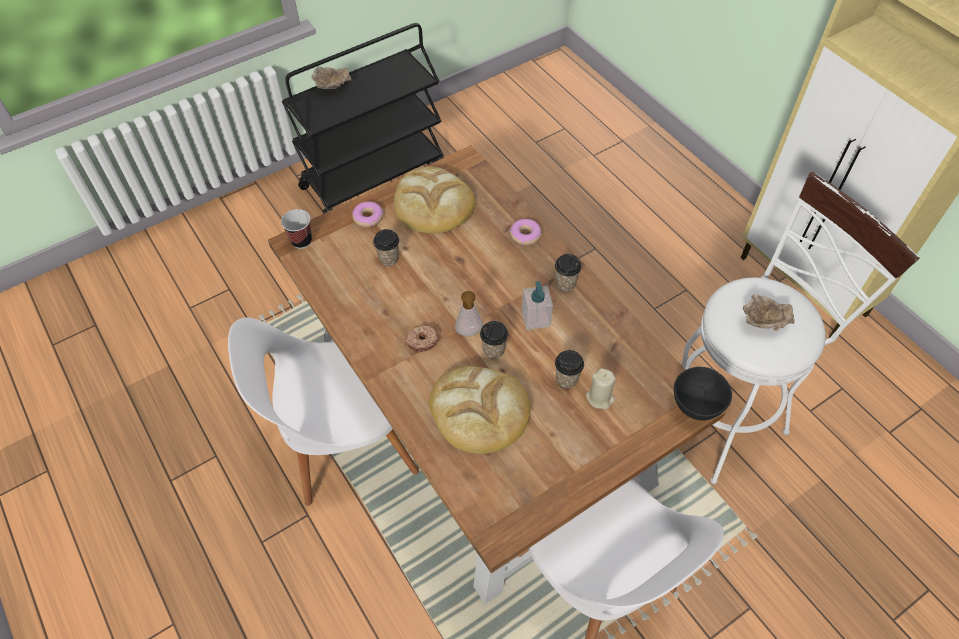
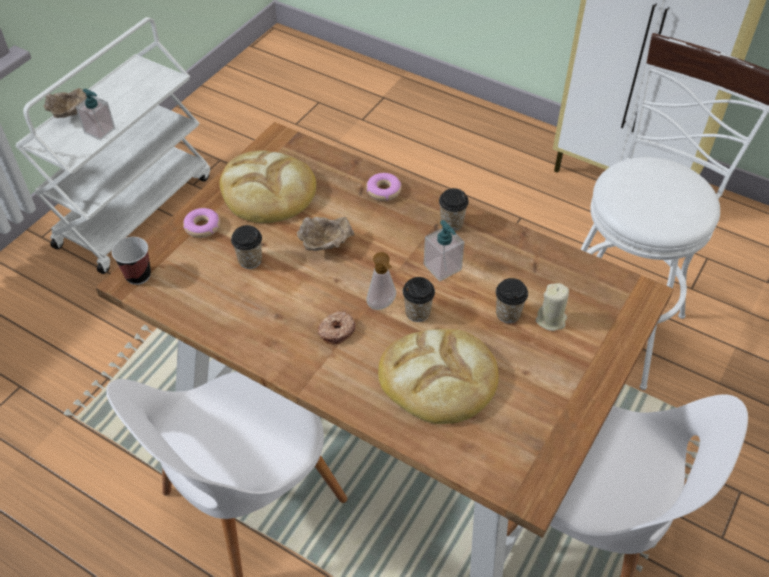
camera: 25 degrees left, 5 degrees down
(347, 108) = (100, 130): none -> soap dispenser
(373, 176) = (135, 209): black cart -> white cart
(695, 406) = (643, 294): black bowl -> none
(763, 323) = (658, 197): beige bowl -> beige bowl (326, 246)

